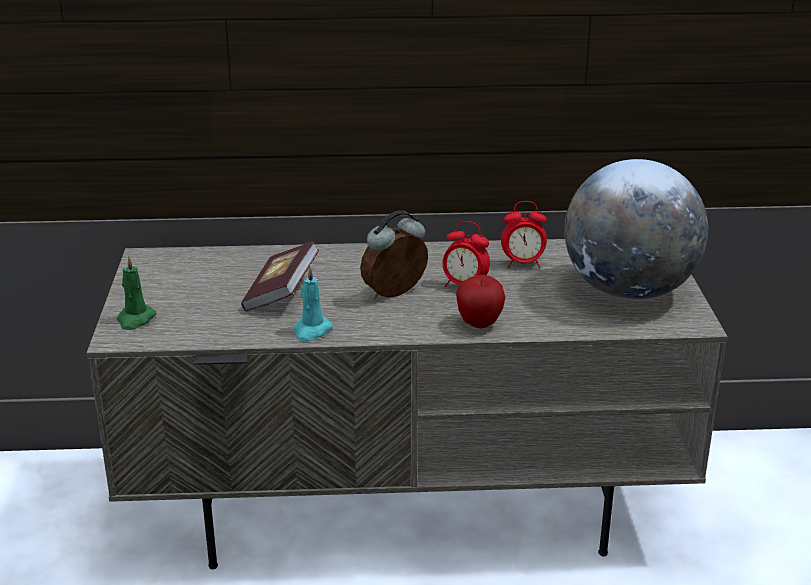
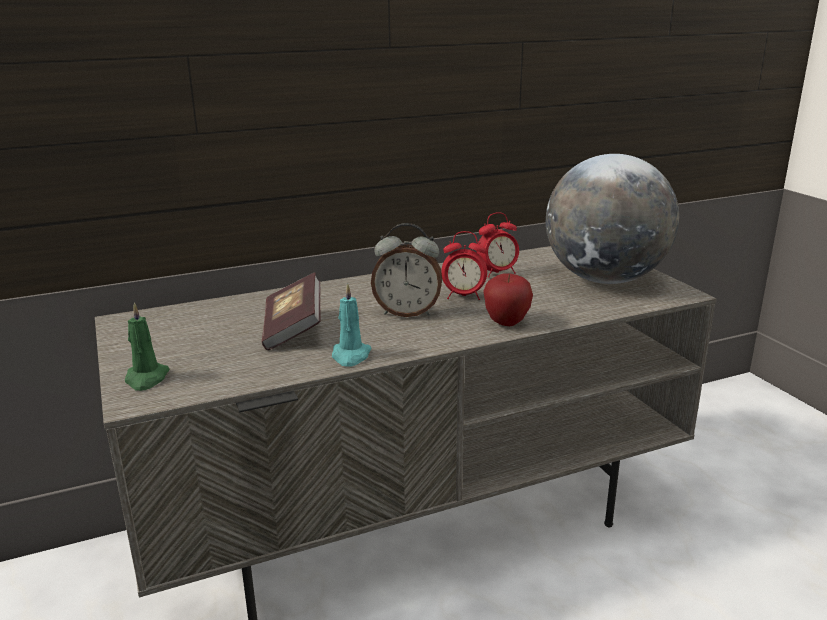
camera: 20 degrees left, 5 degrees down
(396, 294) = (407, 312): alarm clock -> alarm clock turned 120 degrees counterclockwise

